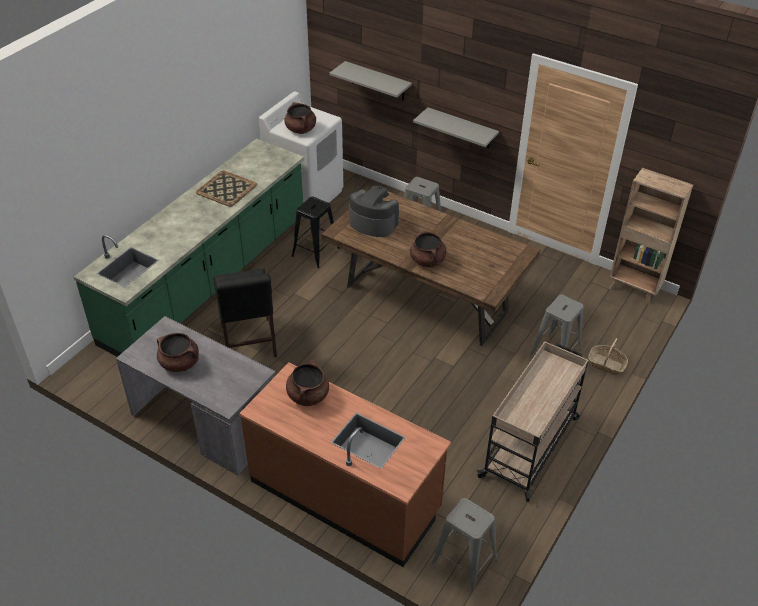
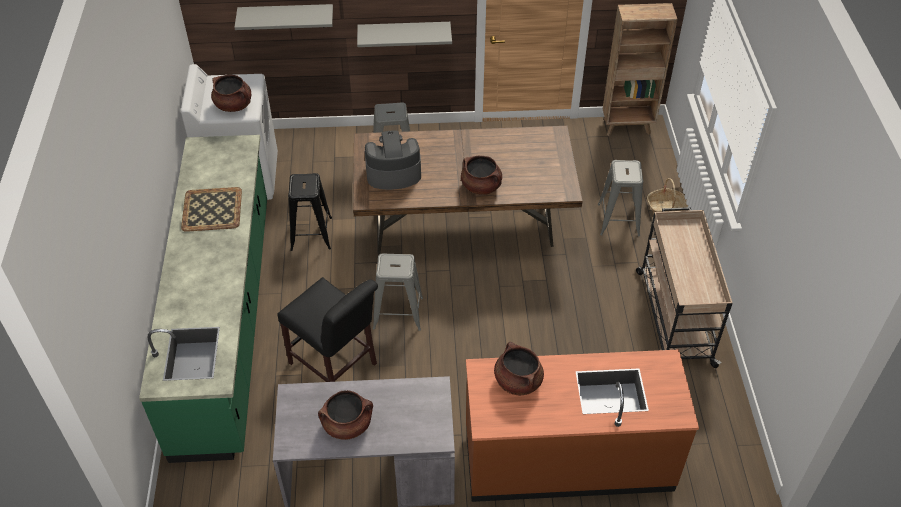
camera: 35 degrees left, 5 degrees up
(464, 562) = (717, 453): grey stool -> grey stool (398, 313)

